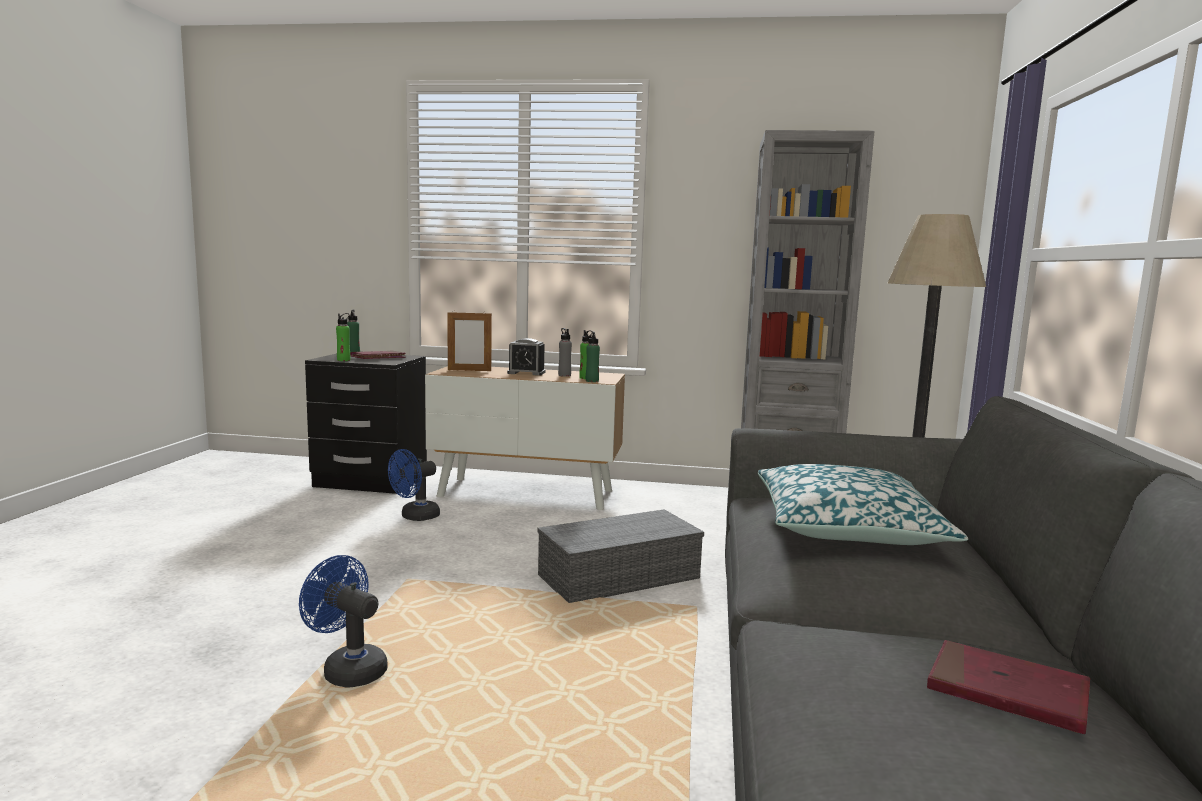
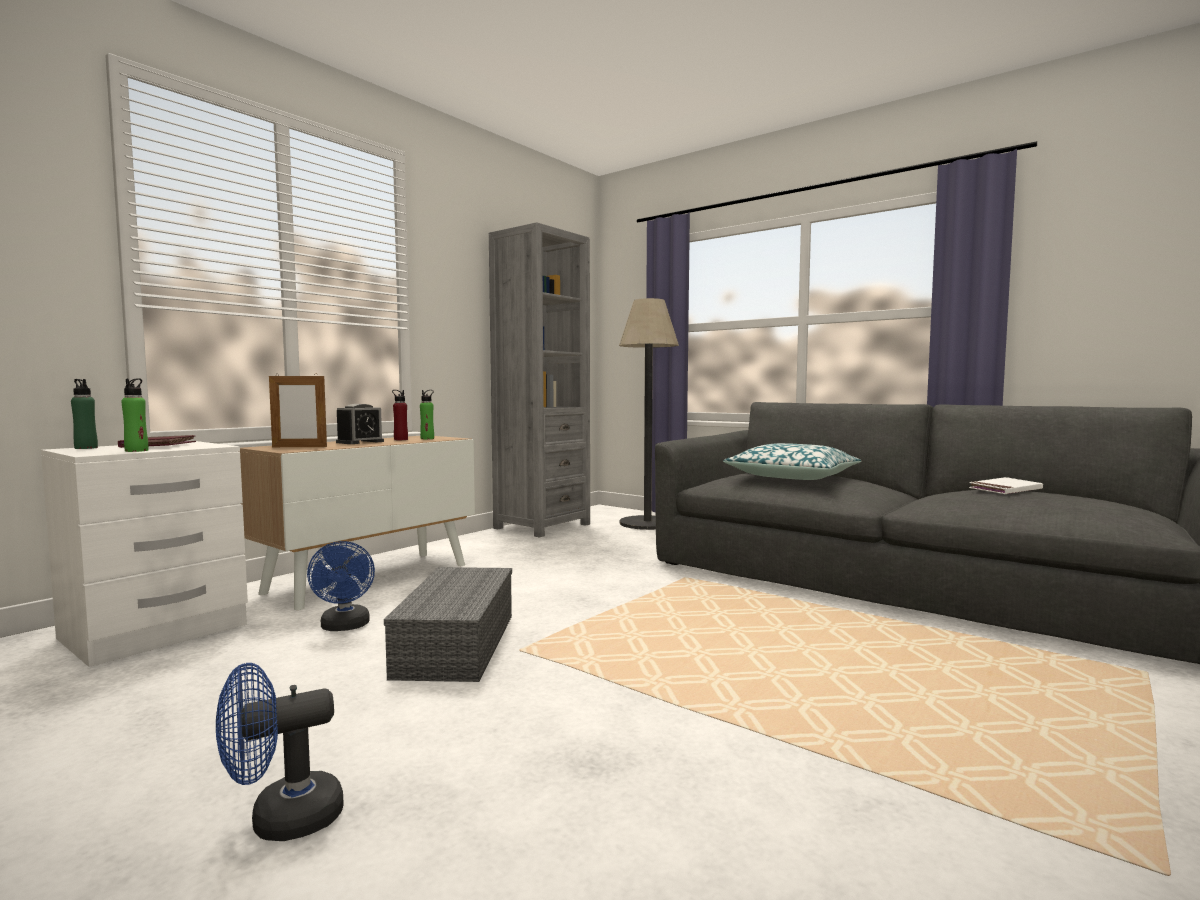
camera: 60 degrees left, 5 degrees down
(348, 669) = (694, 695): blue fan -> blue fan (281, 820)
(370, 481) = (155, 632): black nightstand -> white nightstand
(469, 370) = (299, 447): picture frame -> picture frame turned 60 degrees clockwise
(564, 375) = (400, 439): grey bottle -> red bottle
(592, 381) = (445, 439): green bottle -> none
(620, 575) = (609, 584): grey storage box -> grey storage box (455, 643)
(1006, 692) = (1005, 489): red book -> white book

